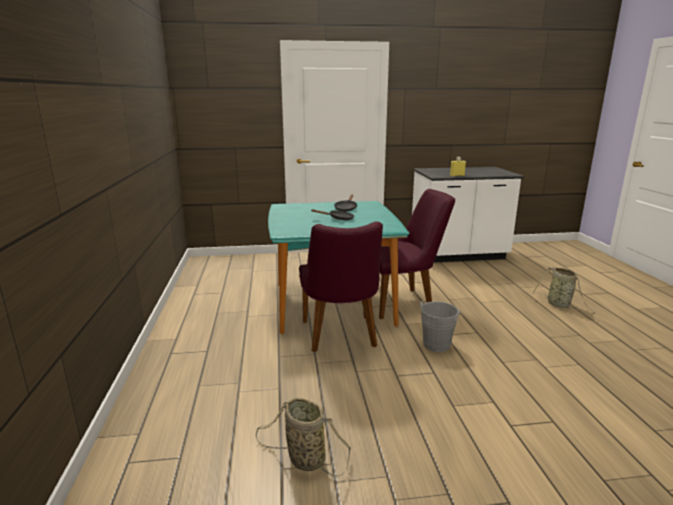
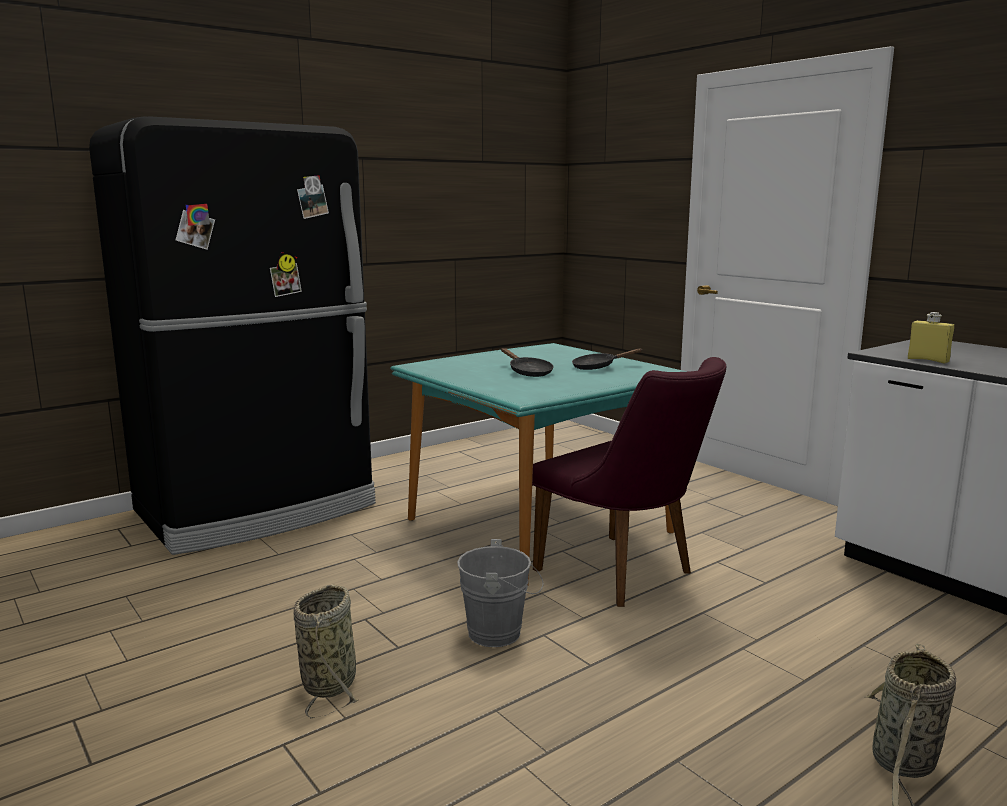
camera: 60 degrees right, 5 degrees down
(187, 382) = (259, 509): none -> black fridge
(303, 459) = (145, 603): basket -> basket (330, 682)
(340, 337) = (440, 556): purple chair -> none

